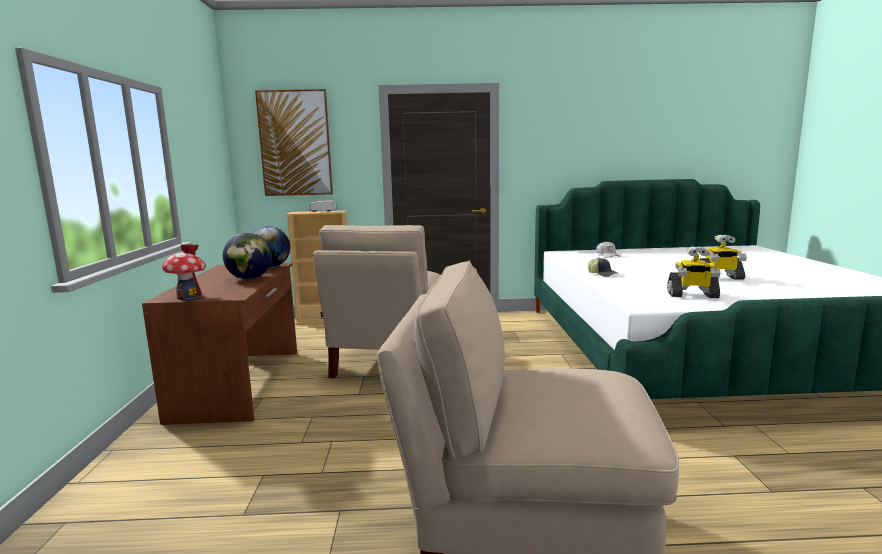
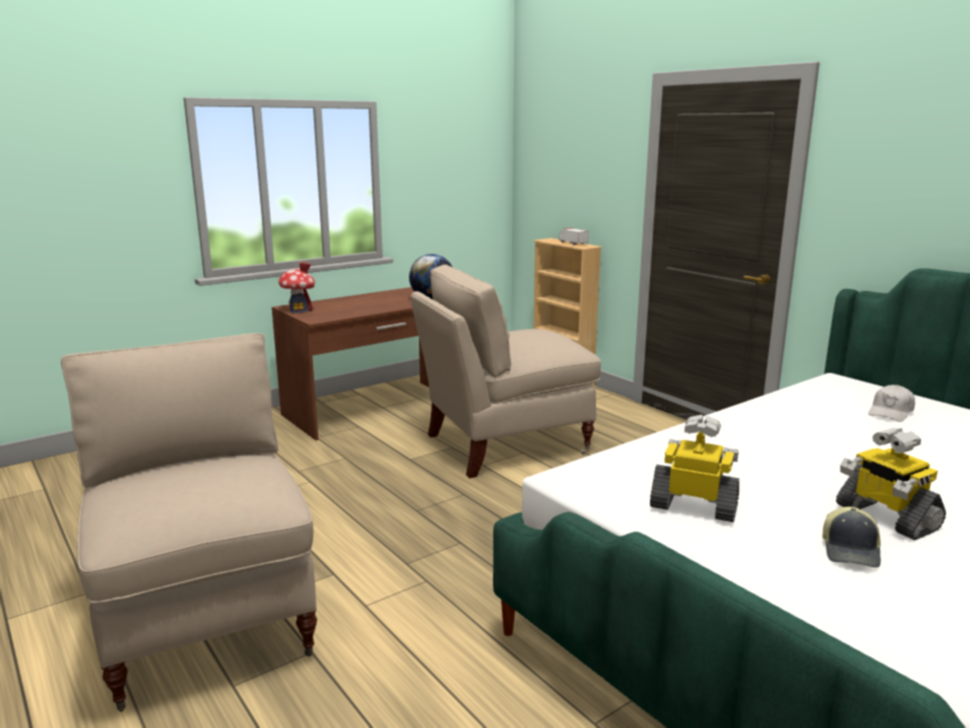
camera: 55 degrees right, 5 degrees up
(250, 278) = (380, 306): globe -> none
(295, 143) = (565, 152): picture -> none
(602, 274) = (732, 430): cap -> cap (851, 551)
(692, 295) = (694, 506): toy robot -> toy robot turned 135 degrees clockwise

